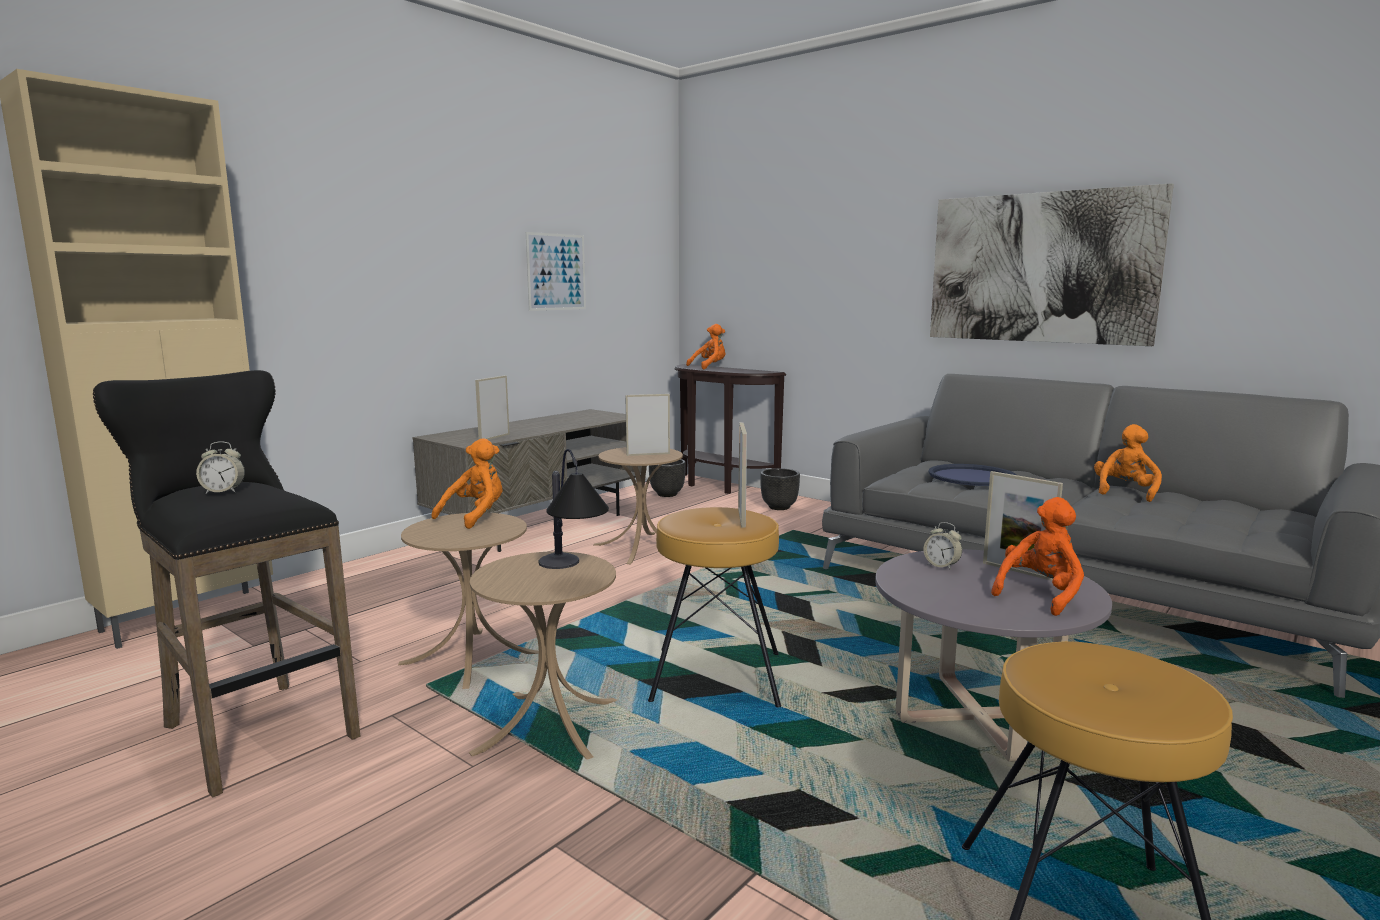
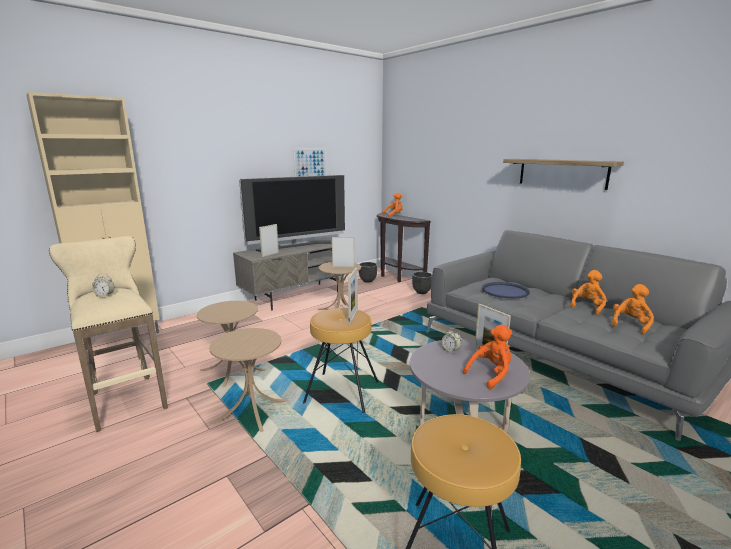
camera: 10 degrees right, 5 degrees up
(253, 729) = (126, 399): black stool -> beige stool
(475, 516) = (237, 303): orange plush toy -> orange plush toy (630, 325)
(536, 423) = (296, 246): none -> television
(572, 575) = (258, 344): table lamp -> none
(1040, 268) = (562, 173): picture -> shelf

